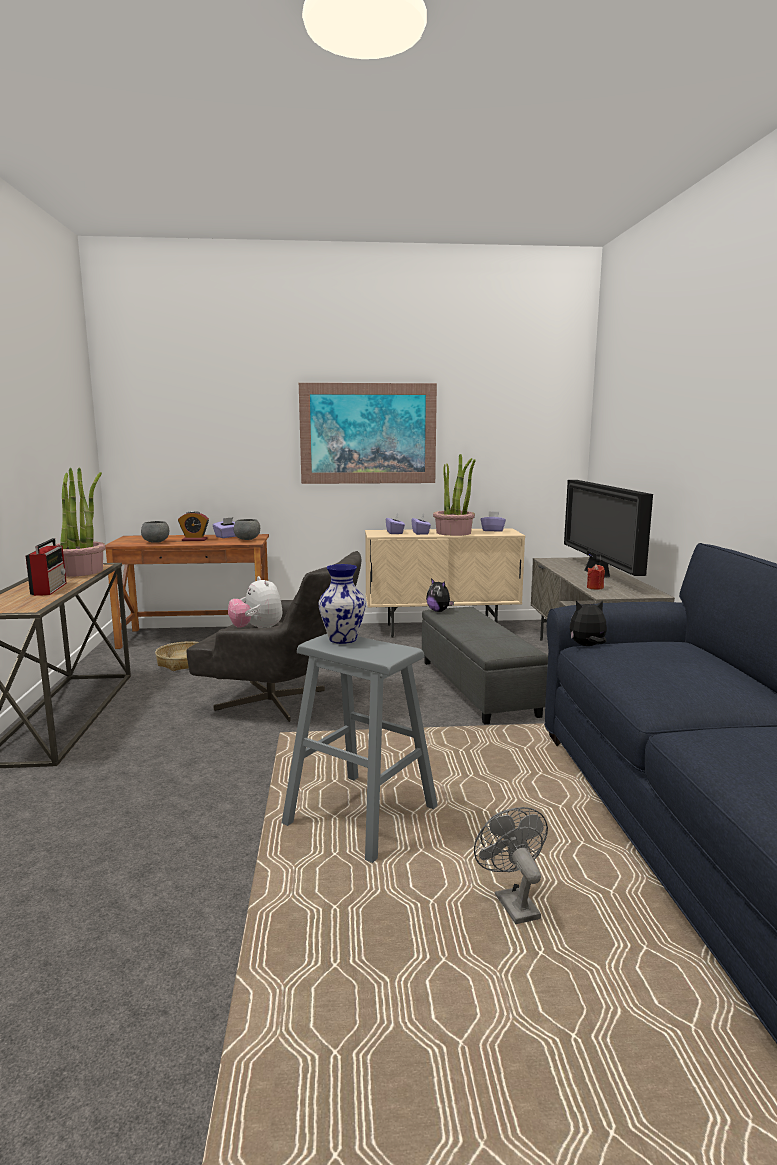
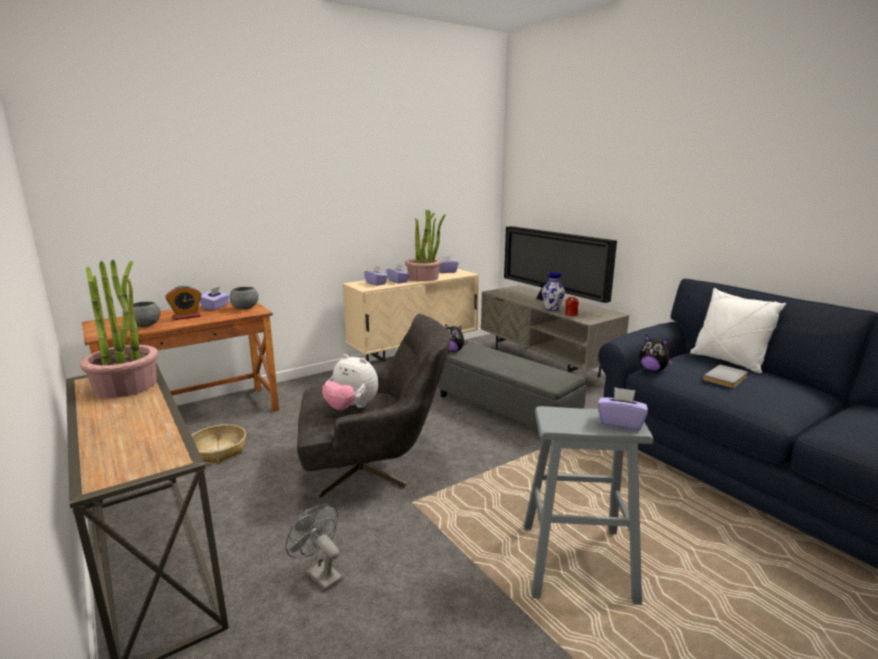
camera: 30 degrees left, 5 degrees up
(50, 589) = (137, 420): radio -> none
(343, 639) = (564, 415): vase -> vase (552, 308)
(368, 434) = (338, 192): picture -> none
(380, 653) = (620, 423): none -> purple tissue box
(512, 902) = (756, 594): grey fan -> grey fan (319, 574)
(587, 646) = (653, 370): plush toy -> plush toy turned 105 degrees counterclockwise
(656, 664) = (727, 378): none -> grey book
(703, 653) = (728, 361): none -> white pillow

